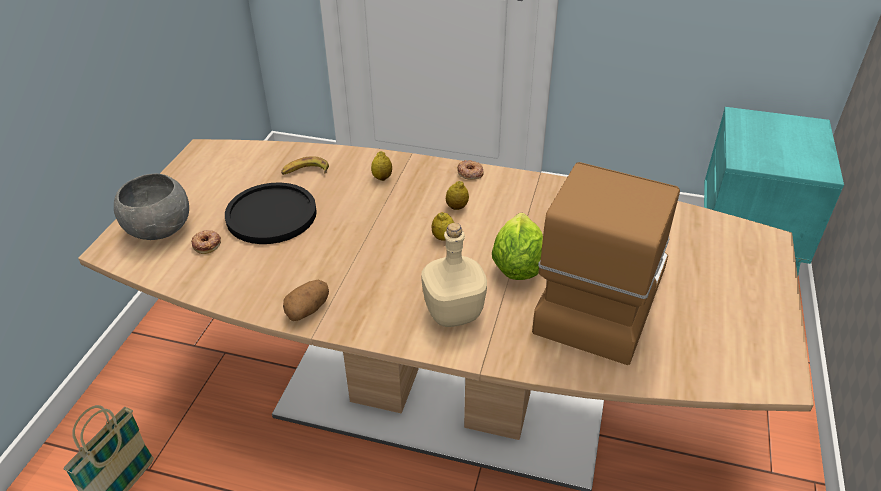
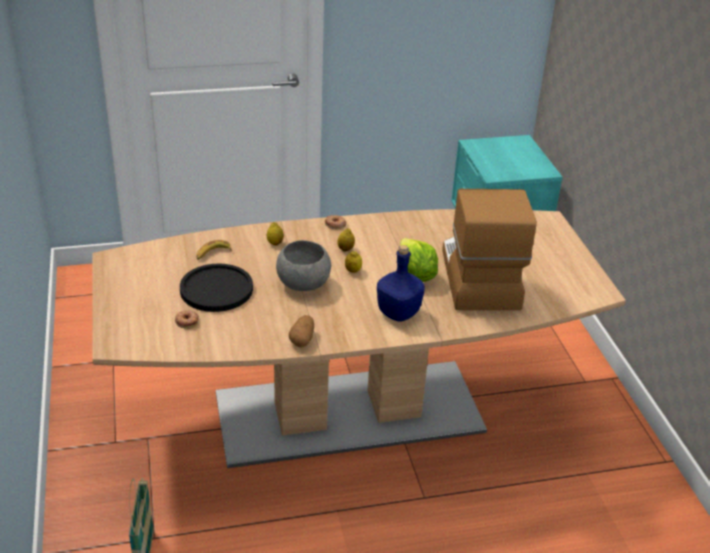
camera: 30 degrees left, 5 degrees down
(160, 228) = (137, 321): grey bowl -> grey bowl (303, 283)
(454, 312) = (399, 312): beige bottle -> blue bottle

